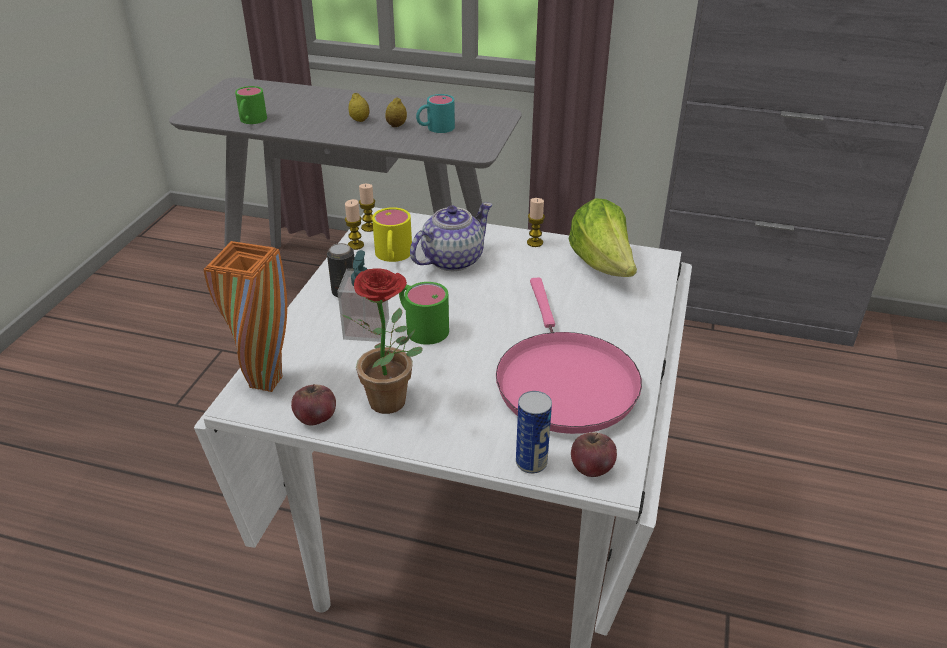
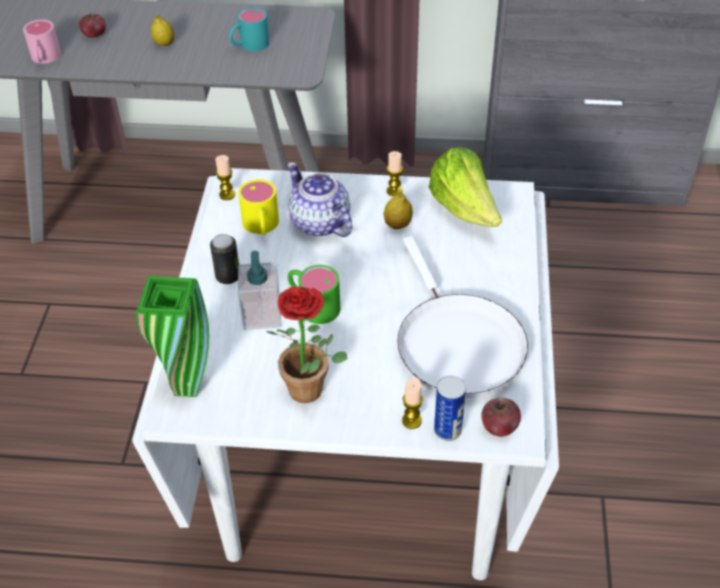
camera: 10 degrees left, 10 degrees up
(251, 121) = (44, 59): green mug -> pink mug
(266, 382) = (187, 387): orange vase -> green vase
(316, 418) = (246, 417): apple -> apple (95, 35)
(355, 245) = (220, 218): candle -> candle (411, 420)
(396, 125) = (206, 46): lemon -> lemon (397, 225)
(451, 260) = (320, 223): teapot -> teapot turned 75 degrees counterclockwise
(563, 381) = (456, 344): pink frying pan -> white frying pan

